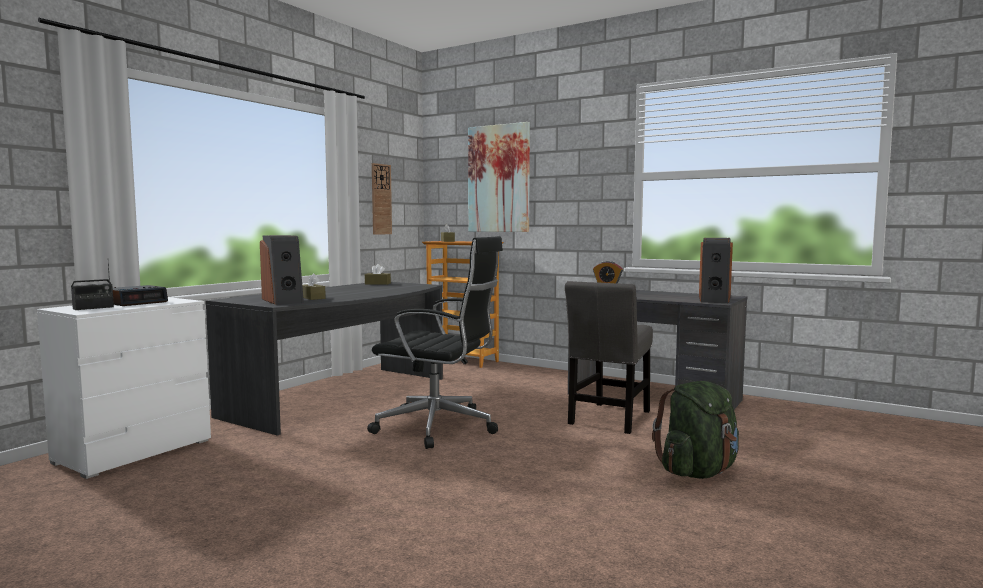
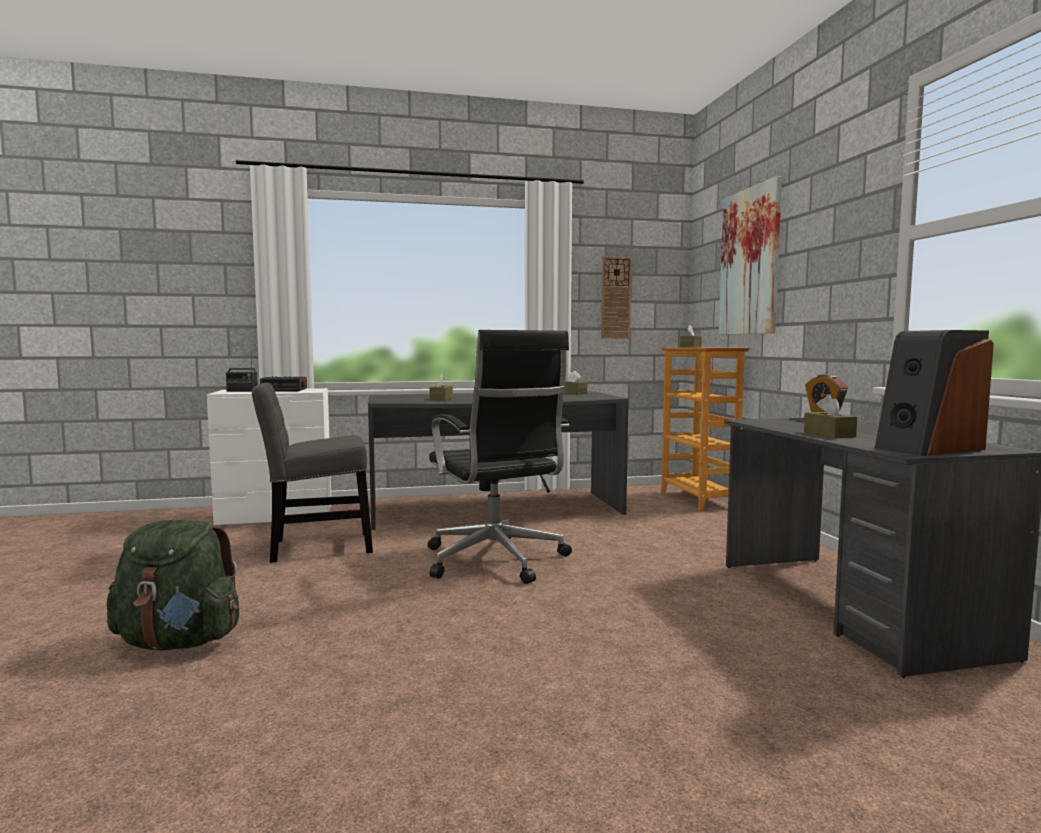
camera: 45 degrees right, 0 degrees up
(283, 301) = (406, 399): speaker -> none
(609, 419) = (702, 612): grey chair -> grey chair (315, 547)
(652, 297) = (829, 434): none -> brown tissue box
(698, 472) = (639, 729): green backpack -> green backpack (179, 642)

